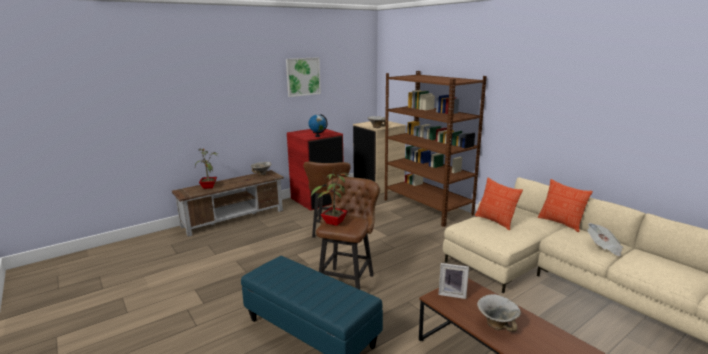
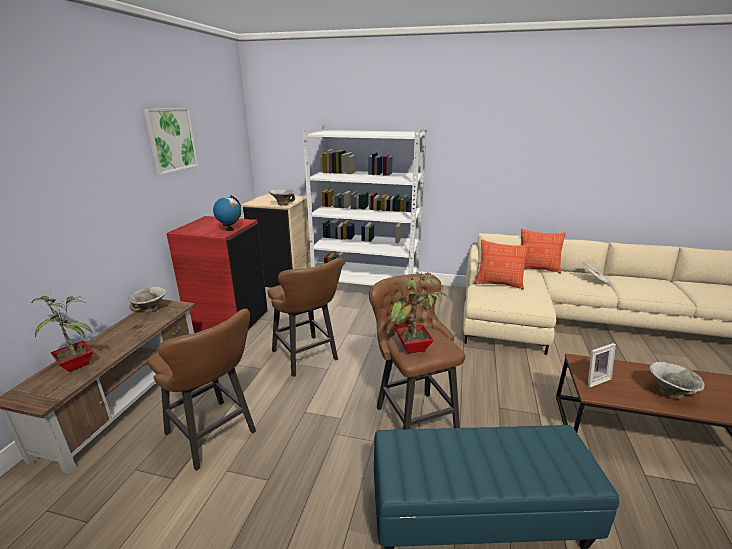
camera: 40 degrees left, 5 degrees up
(246, 247) = (216, 438): none -> brown stool
(427, 207) = (366, 288): brown bookcase -> white bookcase

